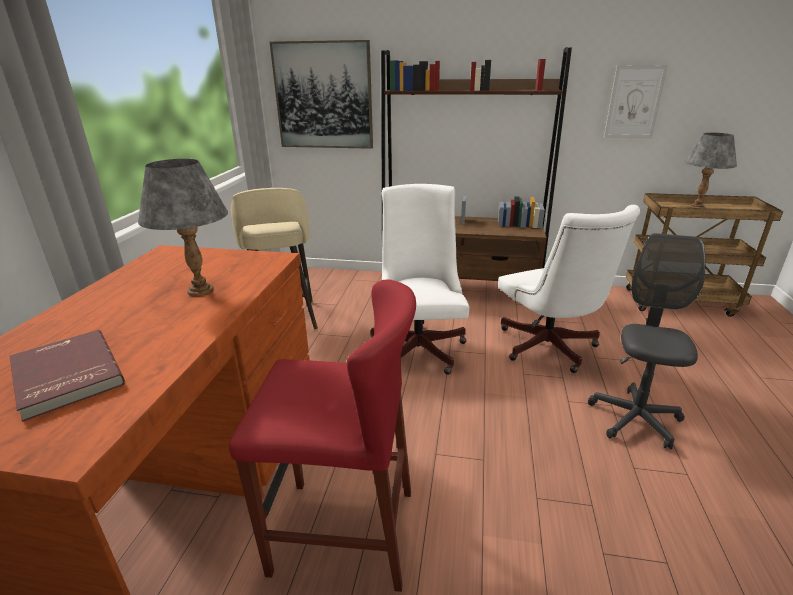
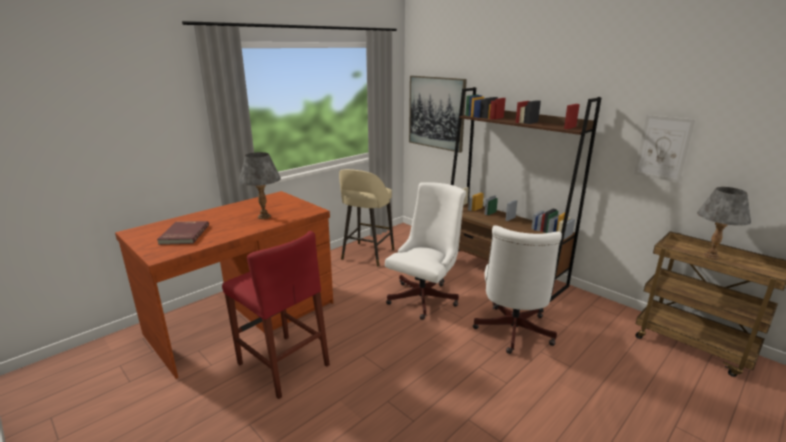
camera: 35 degrees right, 5 degrees down
(634, 419) = (511, 397): grey office chair -> none

